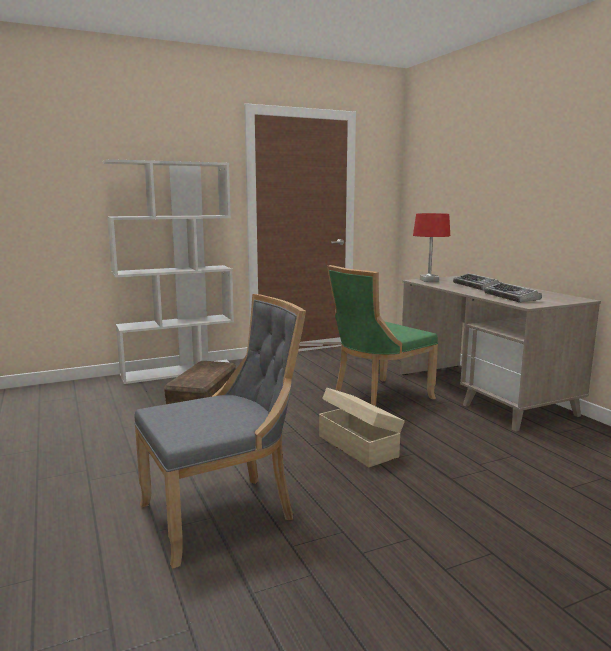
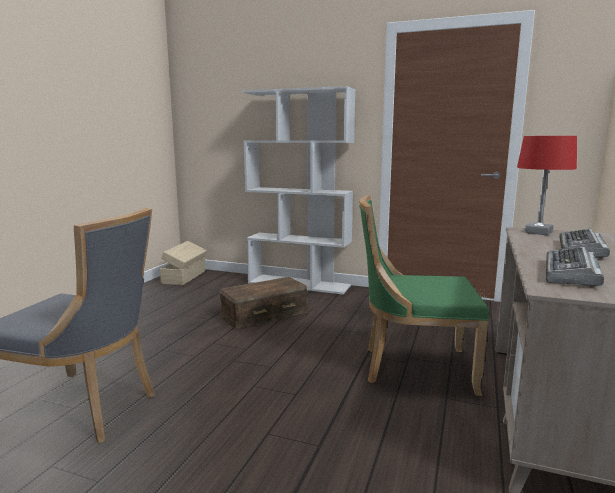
camera: 45 degrees right, 0 degrees up
(358, 446) = (287, 407): beige storage box -> beige storage box (185, 277)

